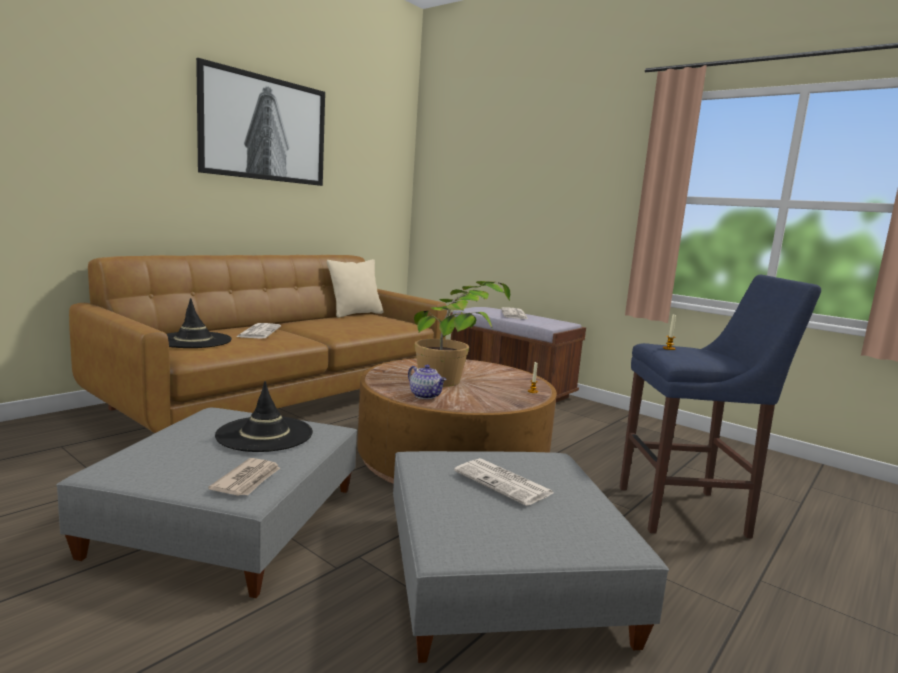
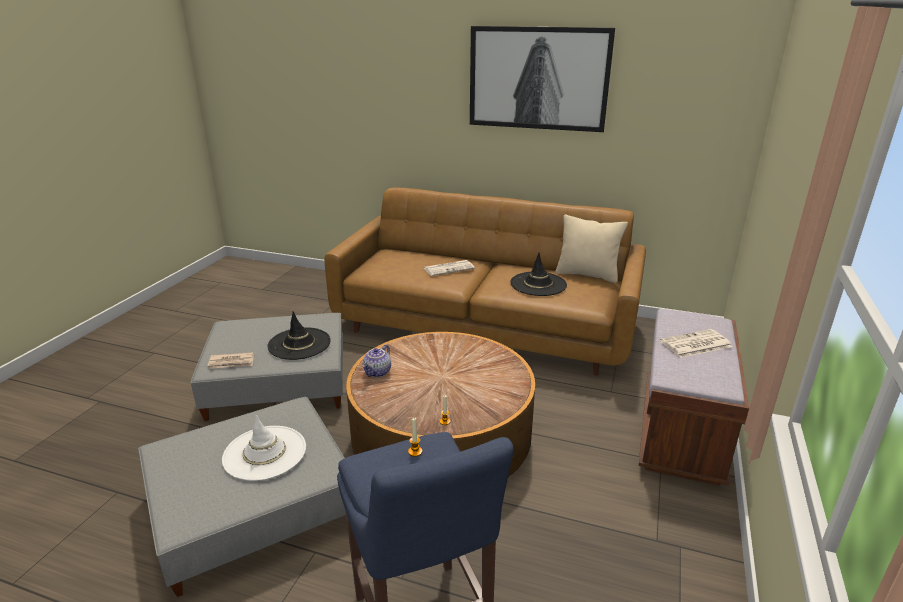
camera: 70 degrees right, 15 degrees up
(193, 340) = (395, 262): black hat -> black hat (538, 284)
(457, 378) = (445, 375): potted plant -> none
(504, 483) = (265, 453): newspaper -> white hat

